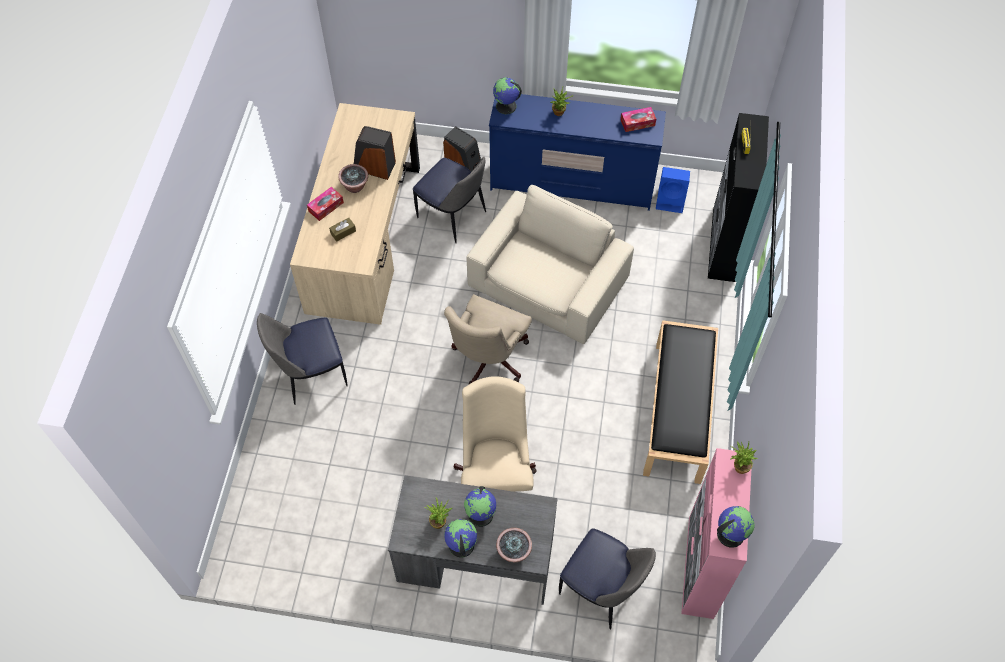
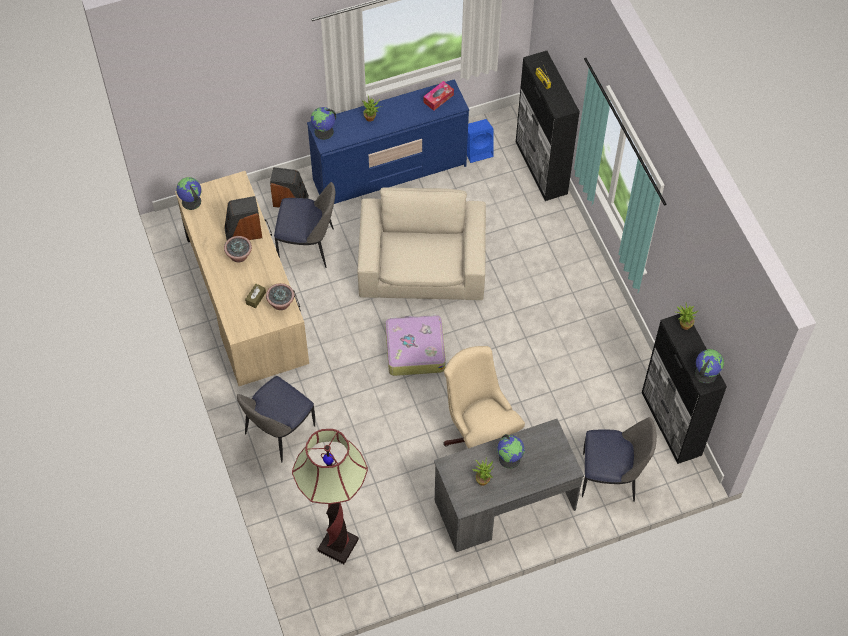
camera: 30 degrees left, 0 degrees up
(291, 512) = (338, 545): none -> floor lamp
(326, 207) = (226, 284): tissue box -> none
(460, 545) = (509, 487): globe -> globe (191, 202)
(487, 360) = (414, 350): beige office chair -> suitcase
(514, 551) = (550, 472): potted plant -> potted plant (281, 303)
(678, 412) = (586, 317): black bench -> none
(700, 567) = (671, 424): pink cabinet -> black cabinet

